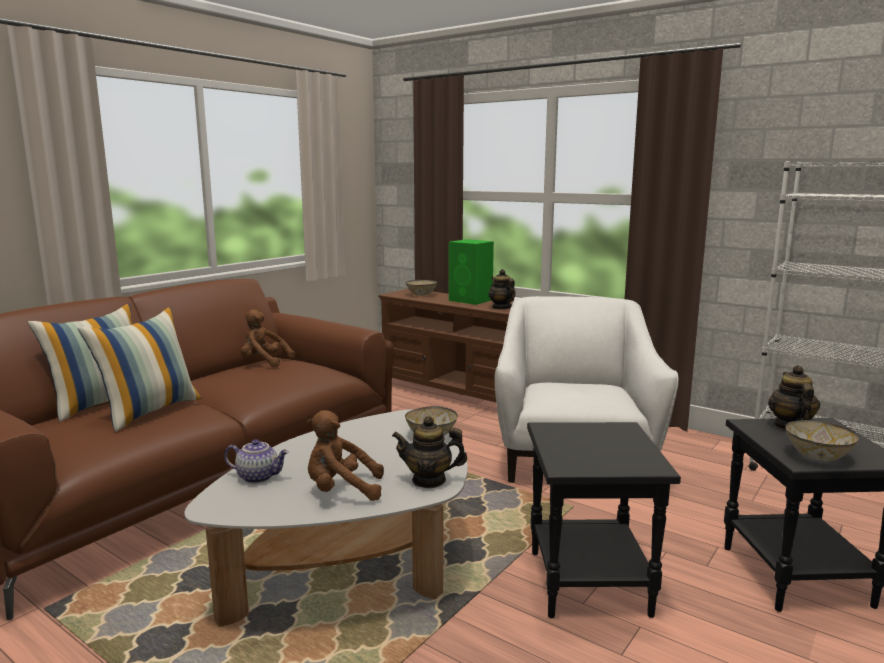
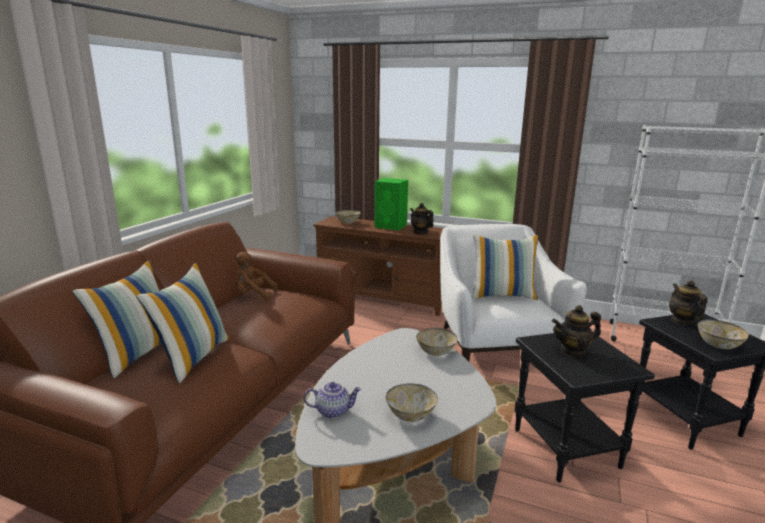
camera: 15 degrees left, 5 degrees up
(341, 491) = (410, 415): brown plush toy -> bowl
(429, 480) = (467, 395): teapot -> teapot (573, 351)
(577, 387) = (502, 295): none -> pillow

